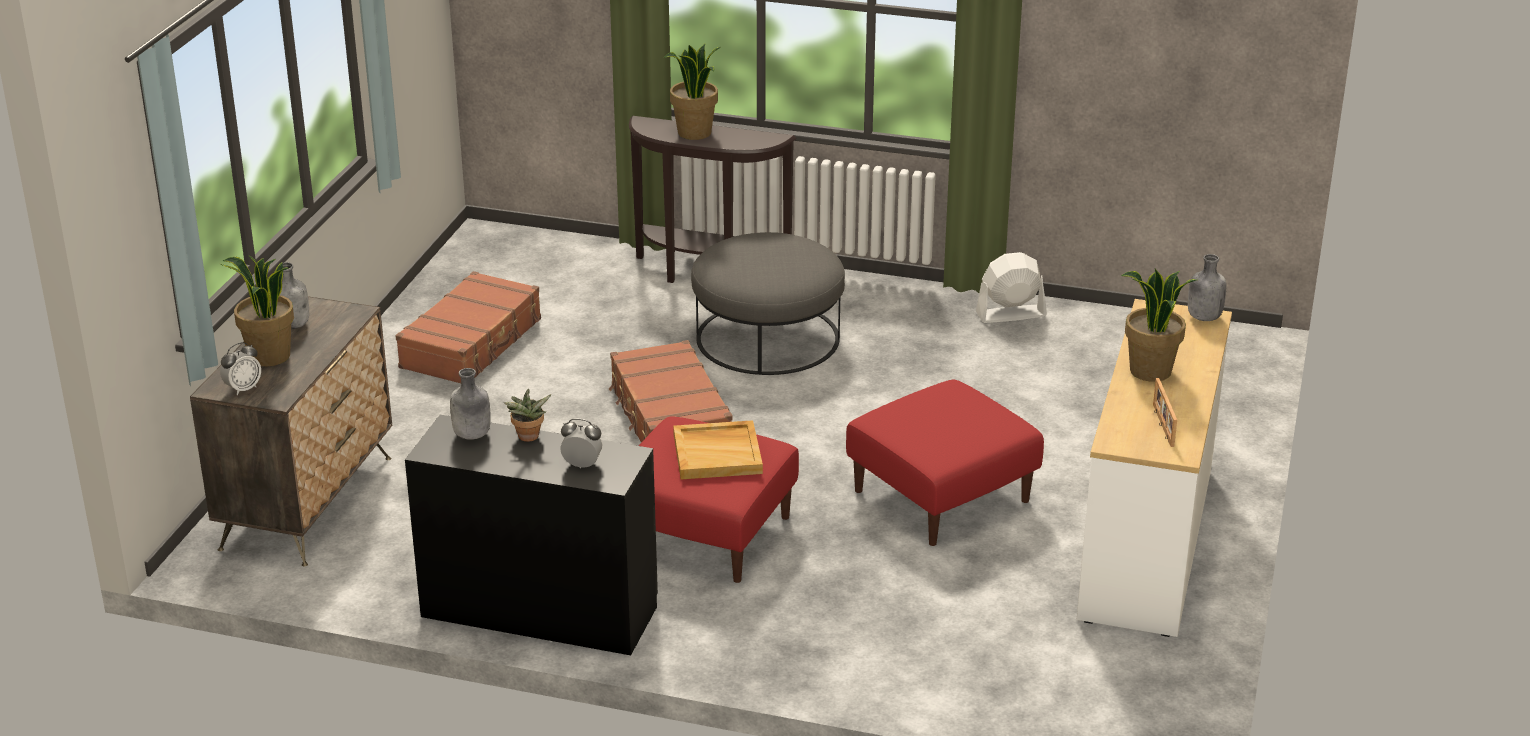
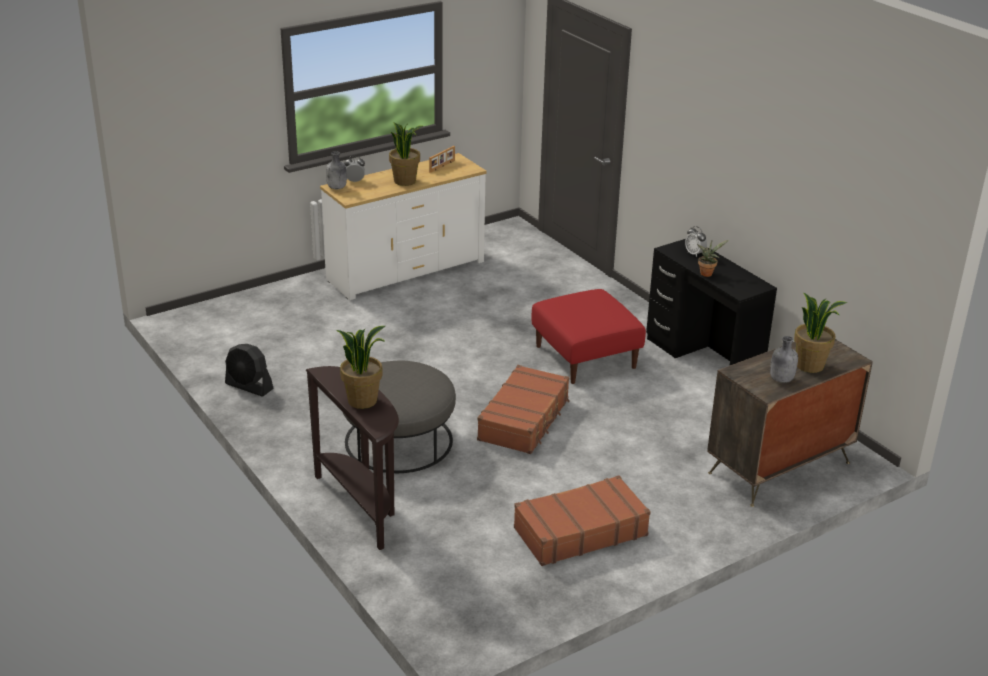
camera: 140 degrees left, 0 degrees up
(243, 388) = (838, 352): alarm clock -> alarm clock (355, 181)
(472, 435) = (733, 284): grey bottle -> none
(718, 453) = (579, 309): beige tray -> none
(941, 496) = (455, 322): red ottoman -> none
(1010, 314) = (249, 386): white fan -> black fan

